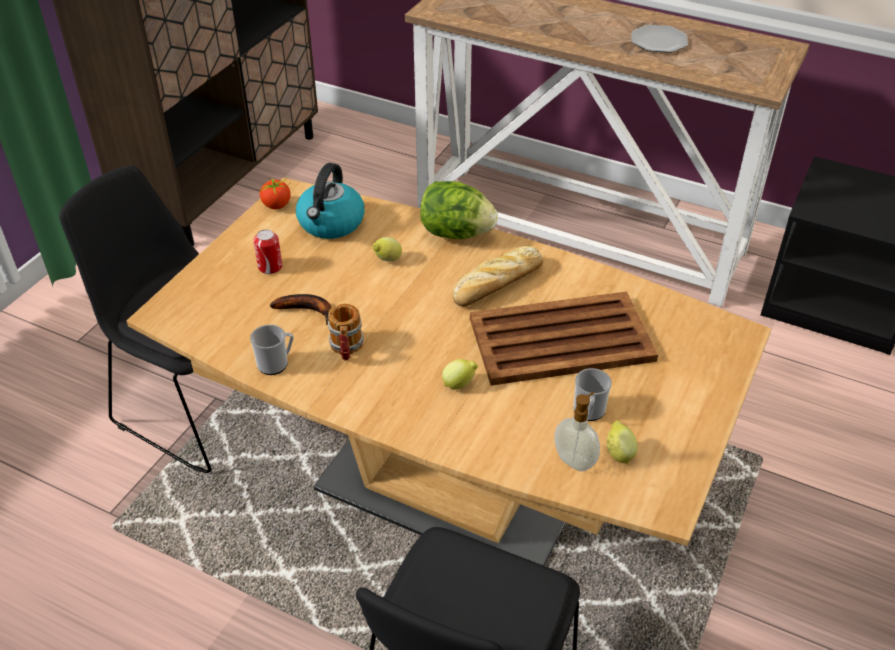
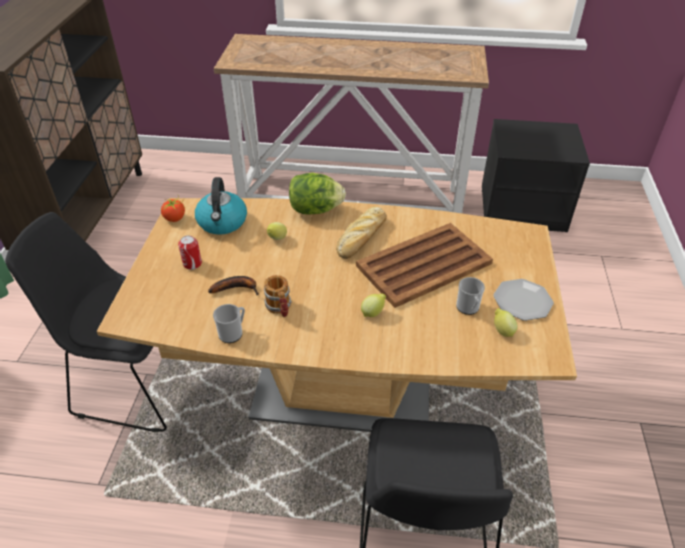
camera: 20 degrees left, 0 degrees up
(575, 460) = (477, 343): soap dispenser -> none
(658, 41) = (393, 58): plate -> plate (522, 301)

